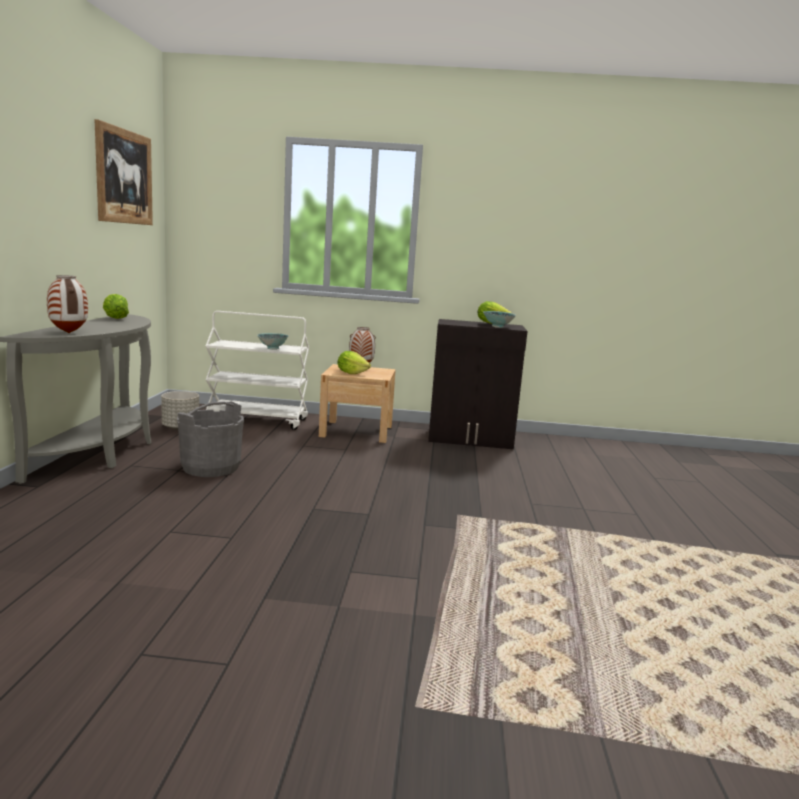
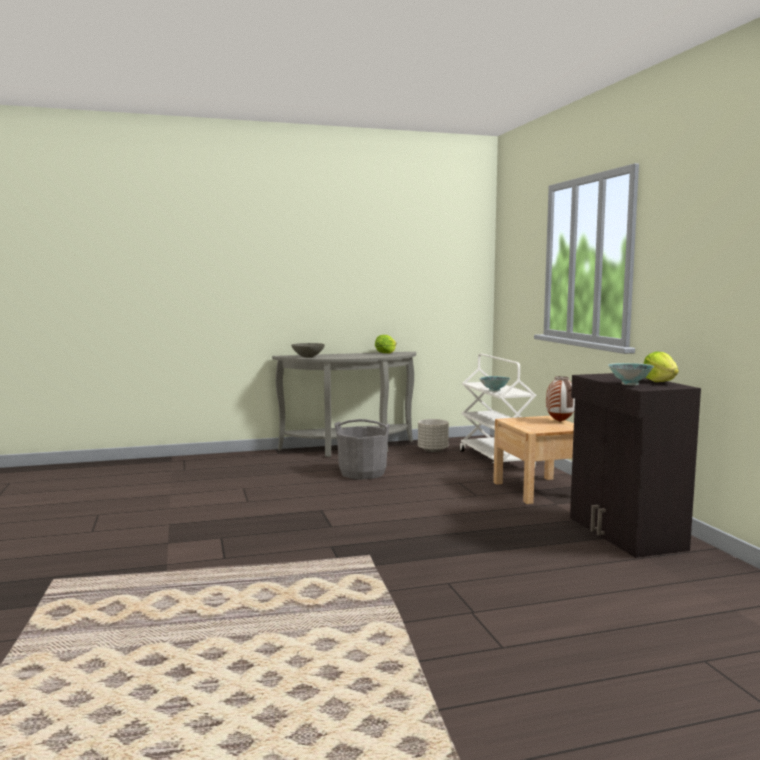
camera: 70 degrees right, 5 degrees down
(69, 333) = (308, 357): vase -> grey bowl
(124, 177) = (426, 246): picture -> none
(352, 373) = (525, 423): lettuce -> none

